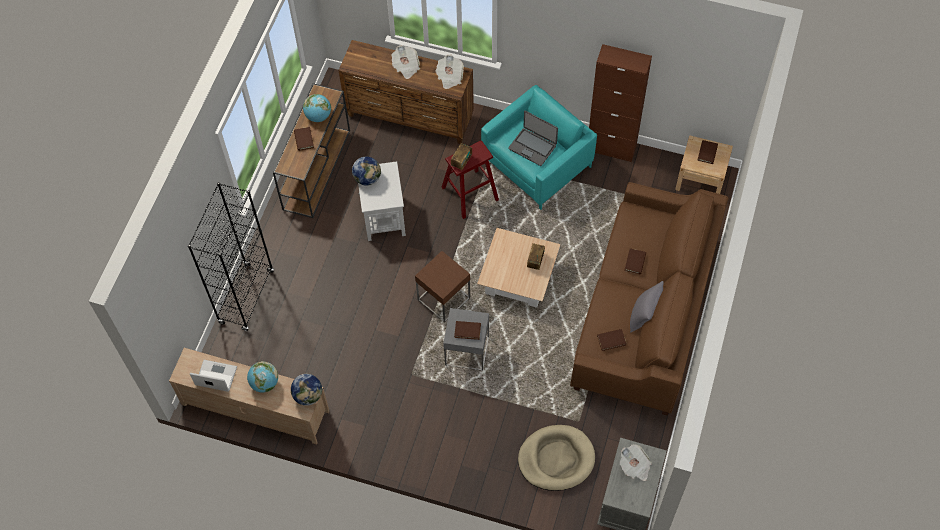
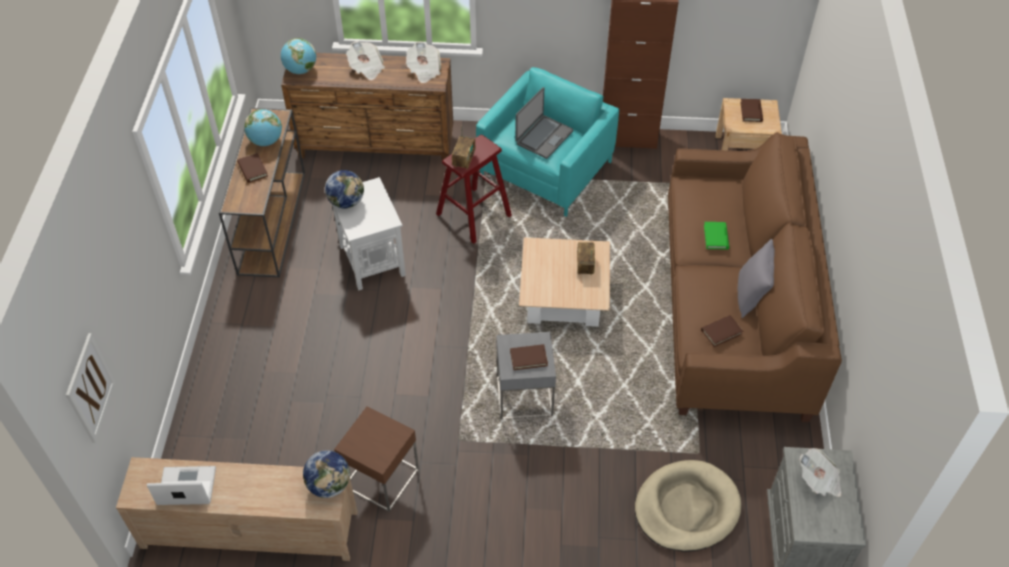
camera: 15 degrees left, 10 degrees down
(162, 308) = (90, 388): none -> picture
(246, 297) = (209, 388): black bookcase -> none
(265, 383) = (261, 481): globe -> globe (301, 70)
(443, 298) = (475, 339): brown side table -> brown side table (381, 478)
(532, 147) = (543, 137): laptop -> laptop turned 75 degrees counterclockwise
(635, 262) = (716, 237): brown book -> green book

